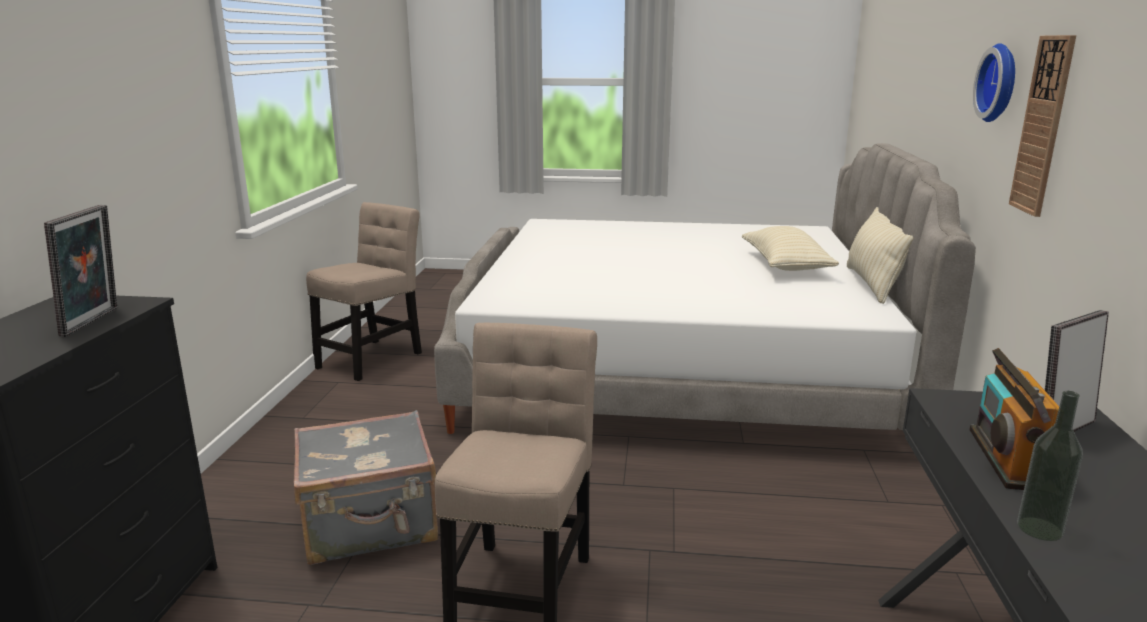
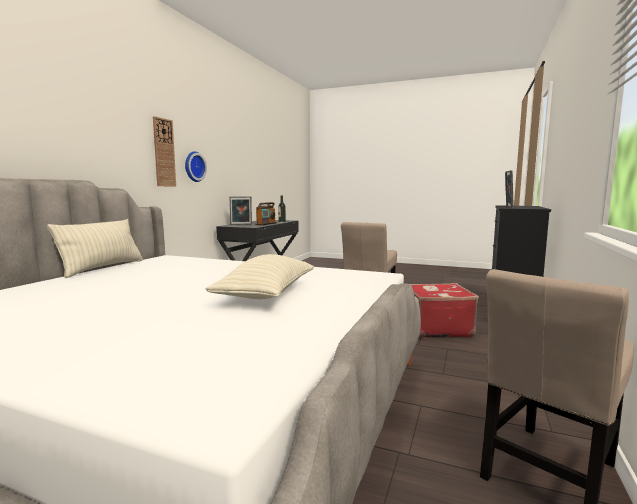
camera: 165 degrees left, 10 degrees down
(371, 525) = (435, 328): grey suitcase -> red suitcase
(785, 266) = (105, 282): beige pillow -> beige pillow (266, 294)
(1001, 83) = (124, 132): wall clock -> wall clock (193, 166)

